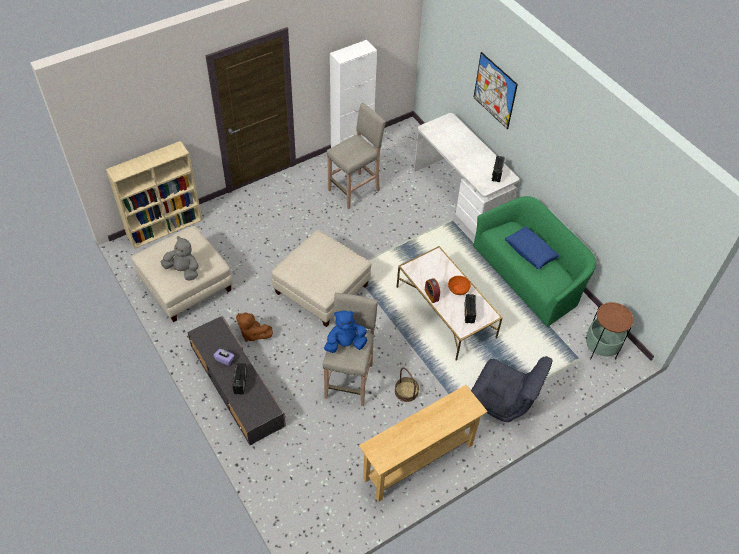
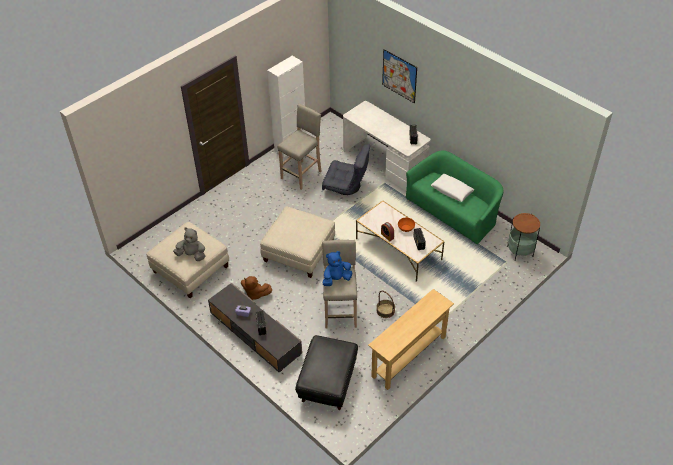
camera: 10 degrees left, 5 degrees down
(165, 227) = (160, 230): beige bookcase -> none
(306, 473) = (327, 382): none -> black ottoman
(503, 401) = (459, 303): grey armchair -> grey armchair (346, 186)
(530, 251) = (451, 191): blue pillow -> white pillow

